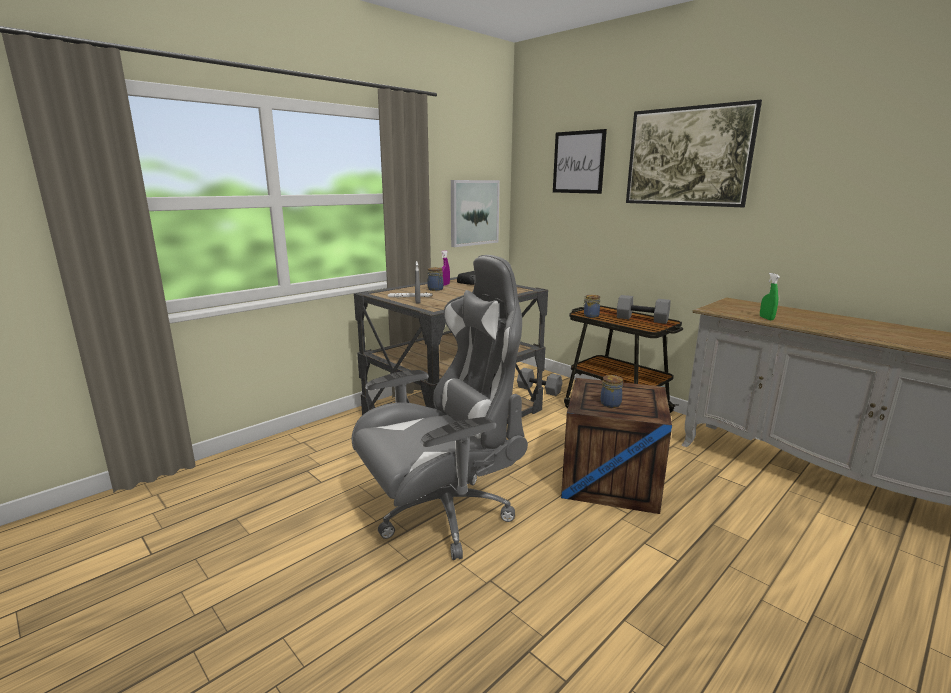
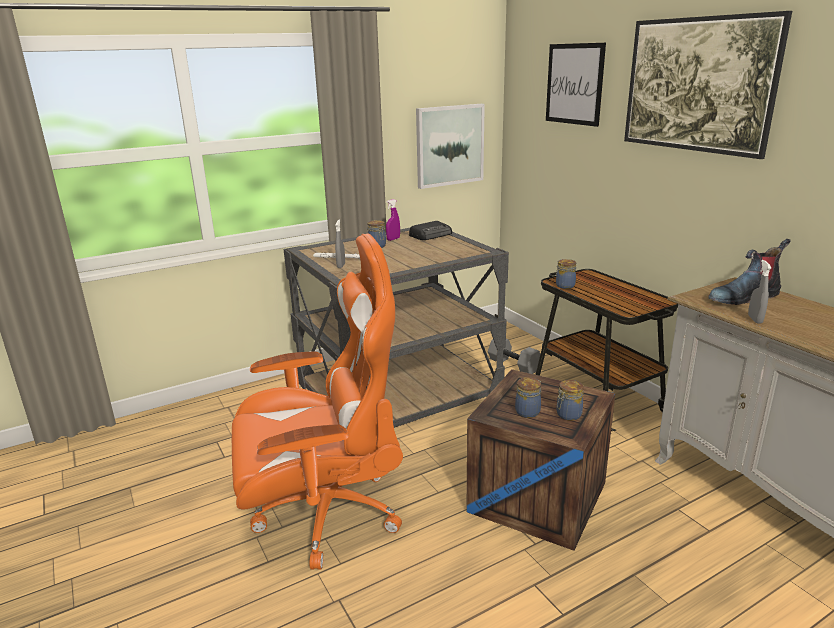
camera: 15 degrees right, 5 degrees up
(438, 518) = (320, 517): grey office chair -> orange office chair
(641, 319) = (628, 295): grey dumbbell -> none
(642, 403) = (568, 415): none -> jar
(745, 307) = (743, 297): none -> boot
(766, 318) = (755, 319): green spray bottle -> grey spray bottle

